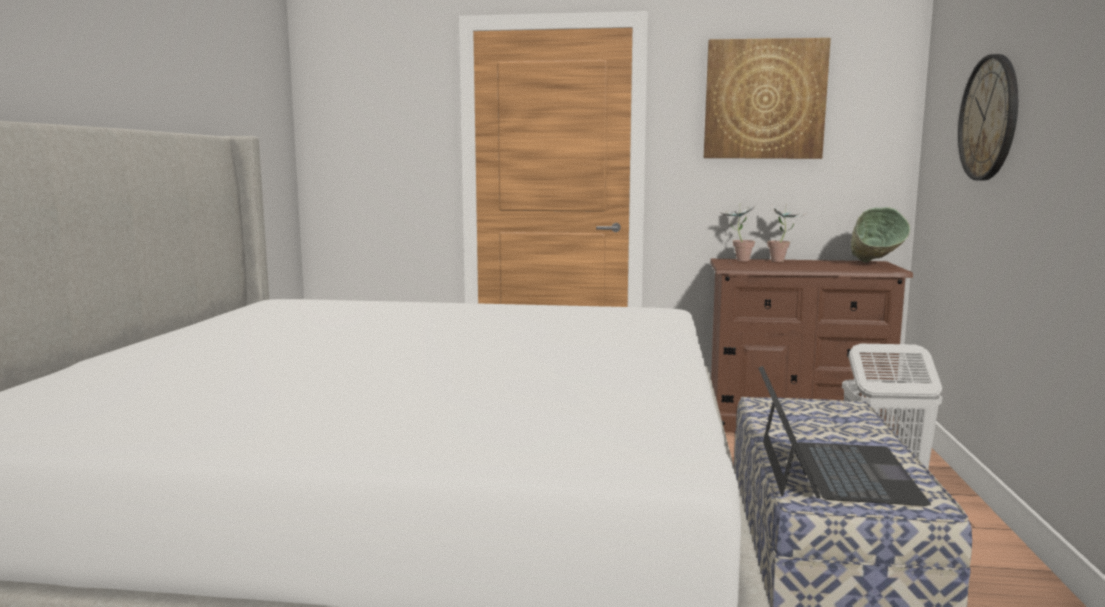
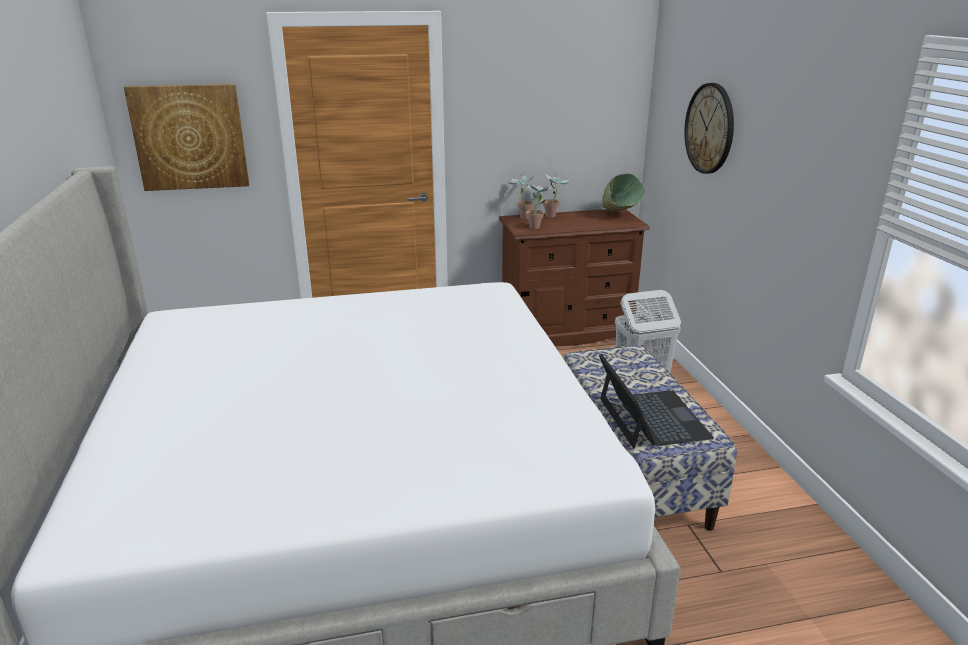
camera: 20 degrees left, 15 degrees up
(752, 265) = (537, 226): none -> potted plant
(764, 99) = (537, 87): picture -> picture (190, 137)

